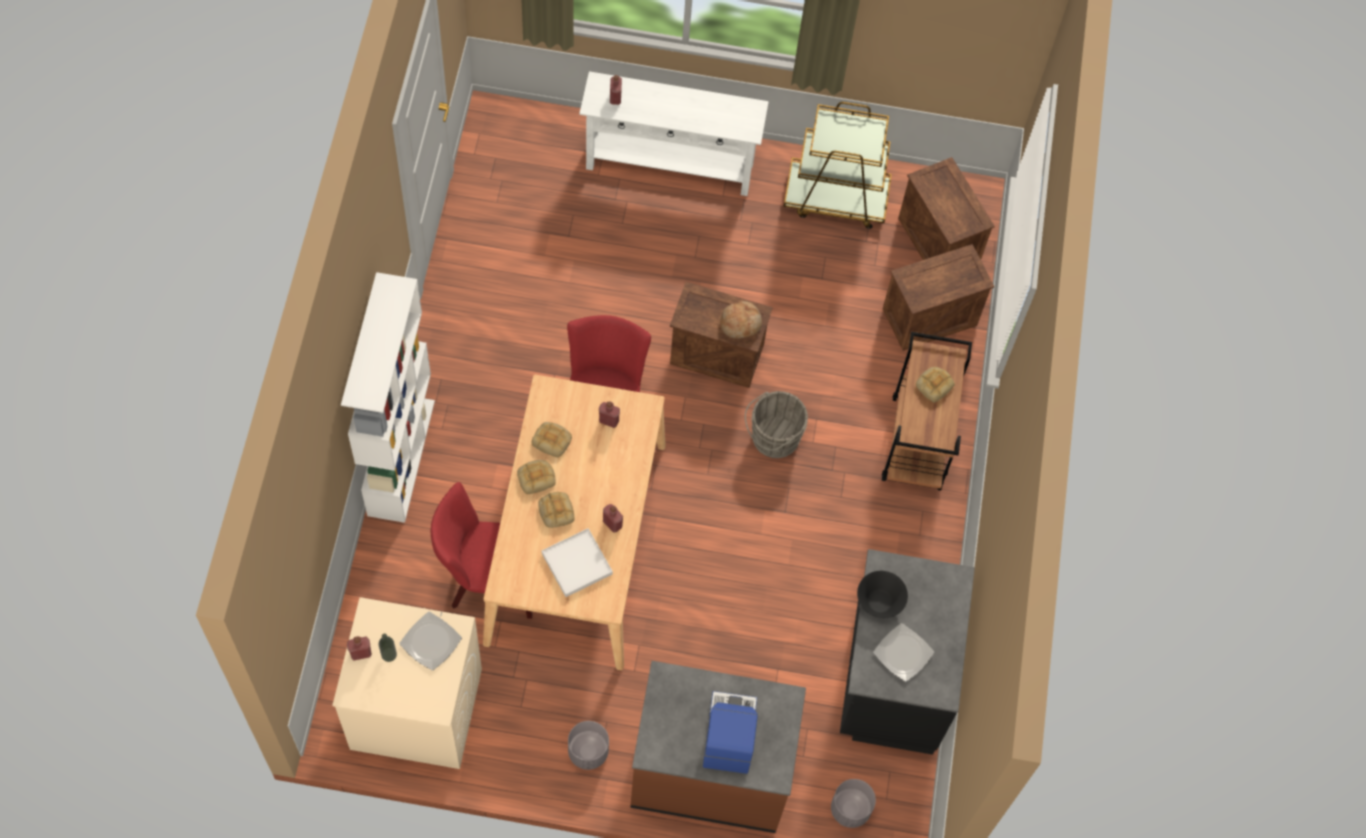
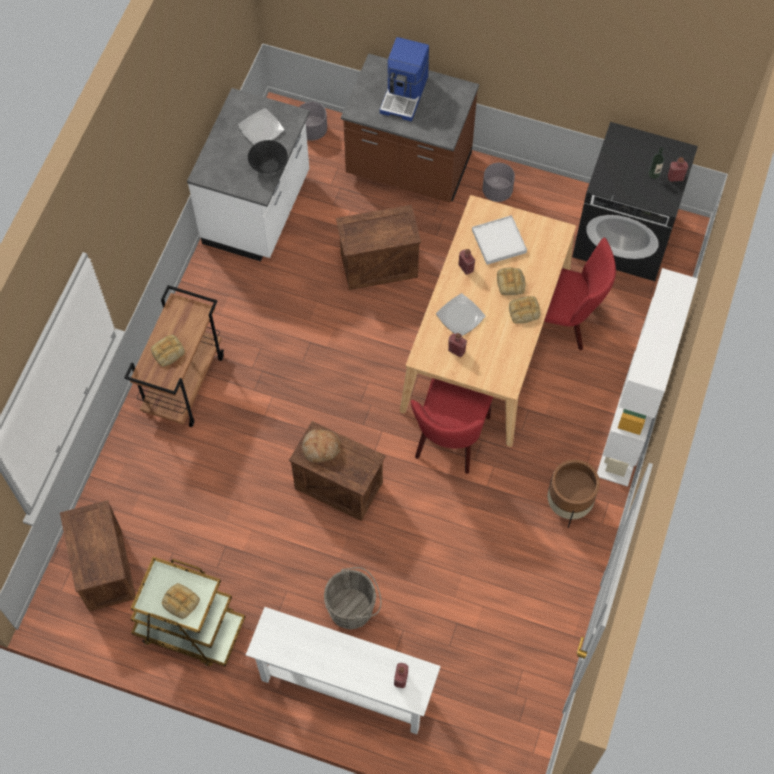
camera: 165 degrees left, 0 degrees up
(415, 709) = (624, 236): beige washing machine -> black washing machine
(430, 641) = (621, 178): plate -> plate (460, 317)
(462, 366) = (568, 504): none -> brown planter
(552, 440) = (506, 340): bread -> bread (180, 602)
(772, 439) = (306, 403): grey bucket -> grey bucket (353, 607)
(891, 678) = (258, 210): black counter -> white counter
(929, 318) = (138, 493): crate -> crate (379, 264)

